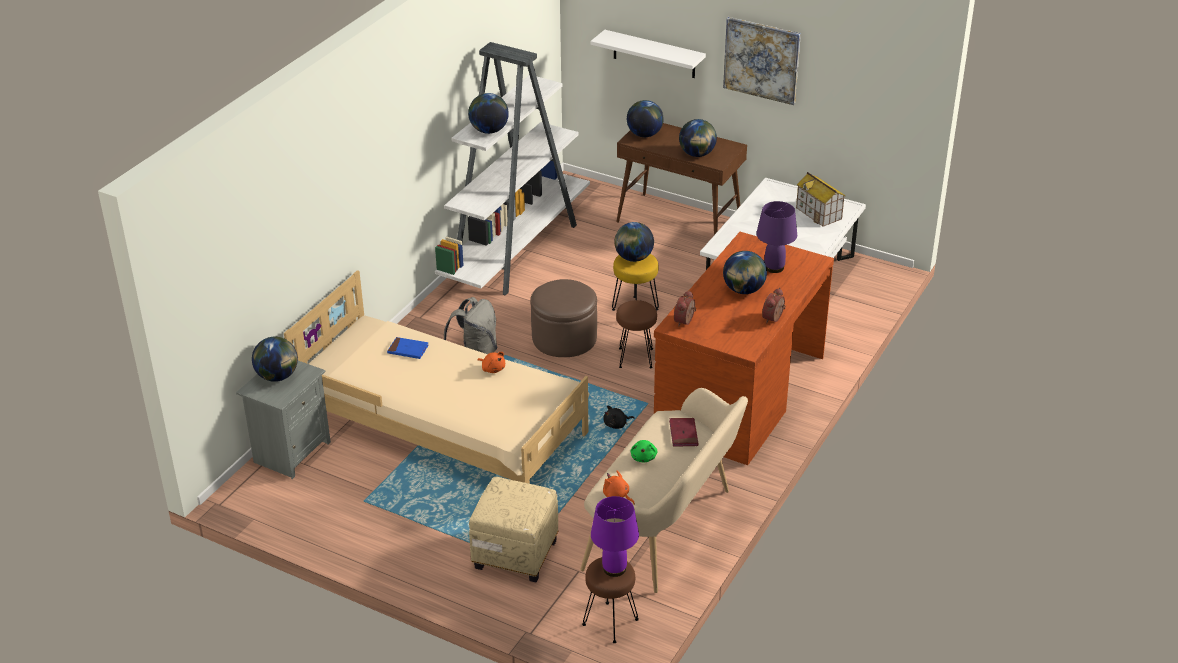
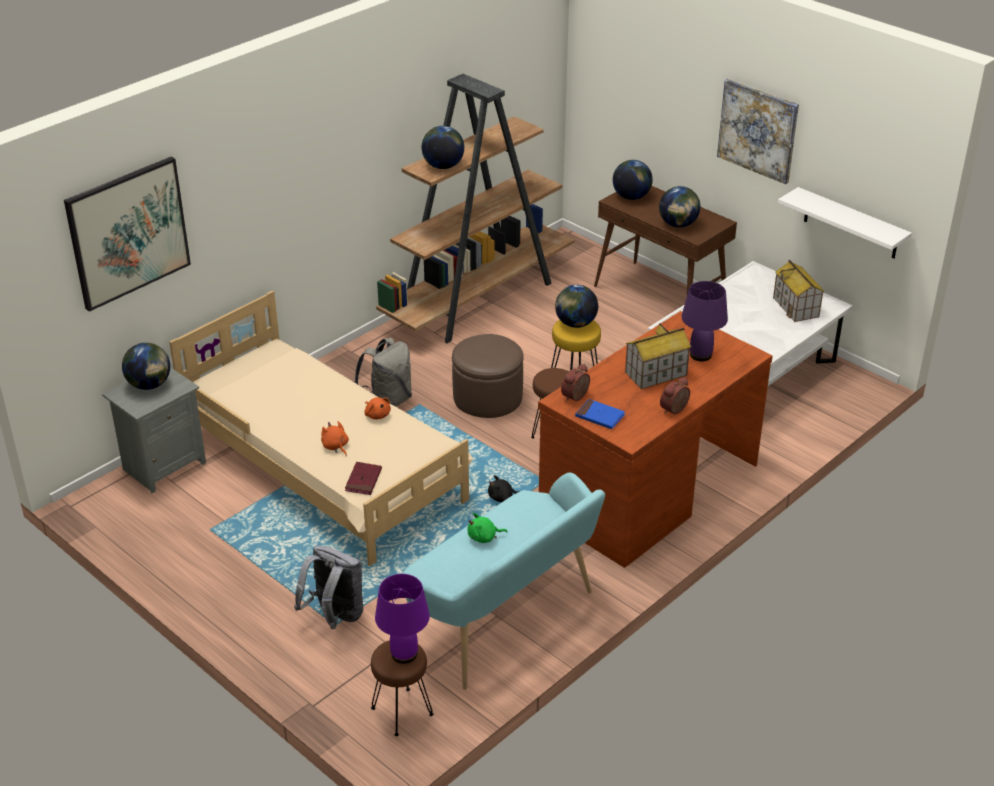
camera: 15 degrees right, 0 degrees up
(250, 235) = (128, 232): none -> picture
(408, 350) = (301, 381): blue book -> blue book (600, 416)
(514, 555) = (334, 616): beige ottoman -> grey backpack
(516, 249) = (479, 299): white bookcase -> brown bookcase
(617, 496) = (436, 575): orange plush toy -> orange plush toy (335, 446)
(643, 457) = (484, 537): green plush toy -> green plush toy turned 60 degrees clockwise
(654, 54) = (653, 112): white shelf -> white shelf (851, 224)
(665, 531) = (504, 623): beige bench -> turquoise bench
(683, 434) = (538, 520): red book -> red book (363, 480)
(743, 290) = (655, 374): globe -> toy house

